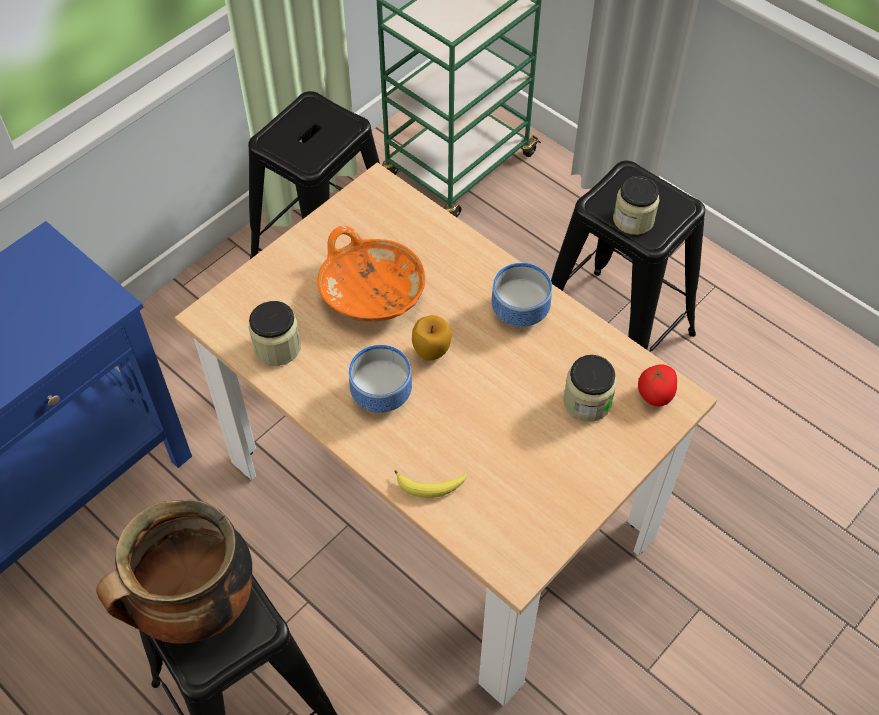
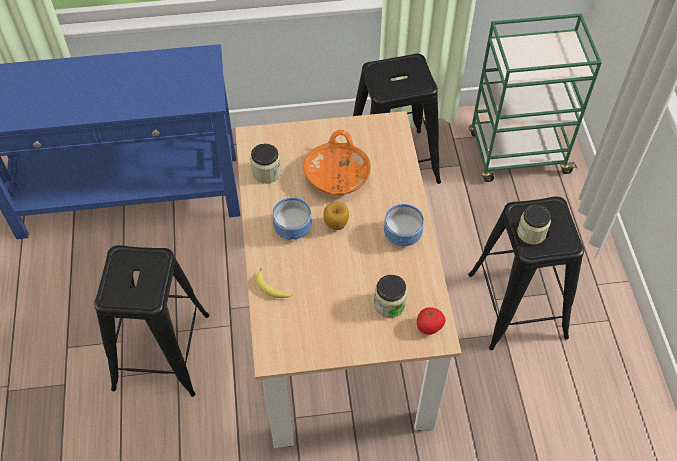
camera: 40 degrees right, 0 degrees up
(196, 607) = (132, 270): cooking pot -> none

